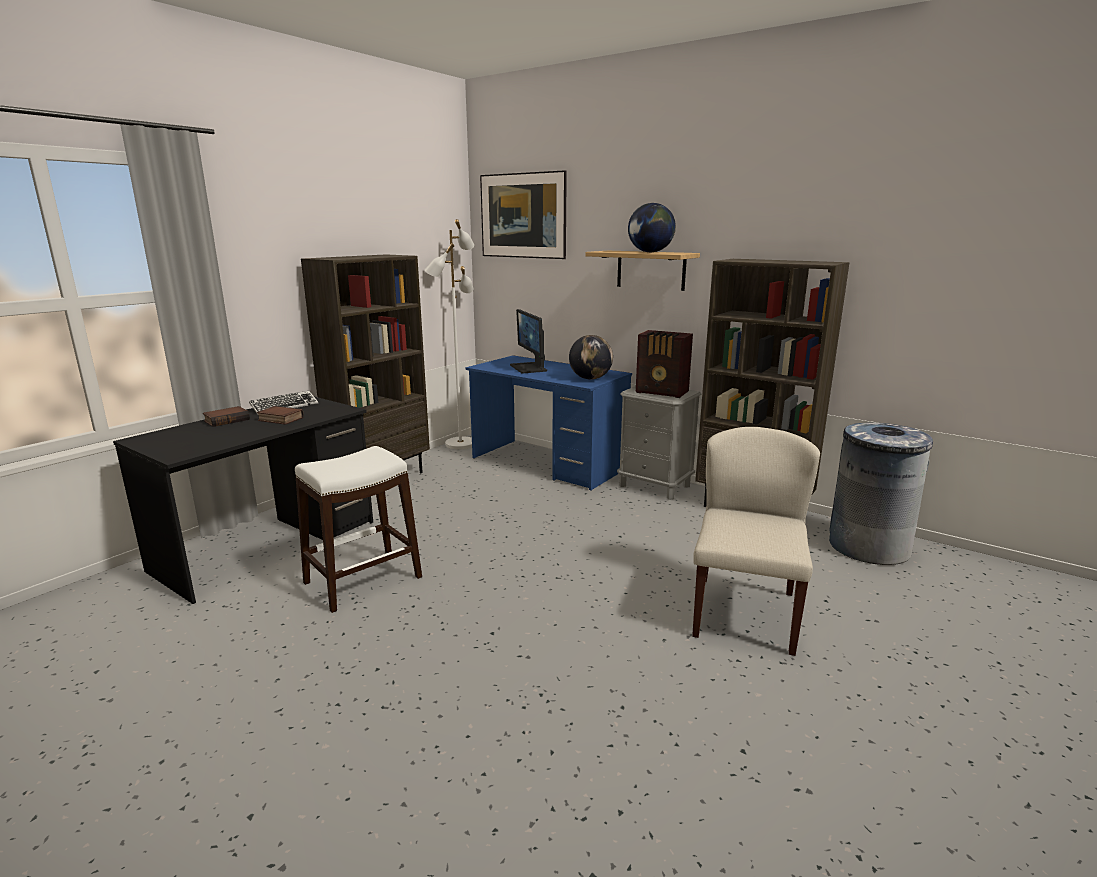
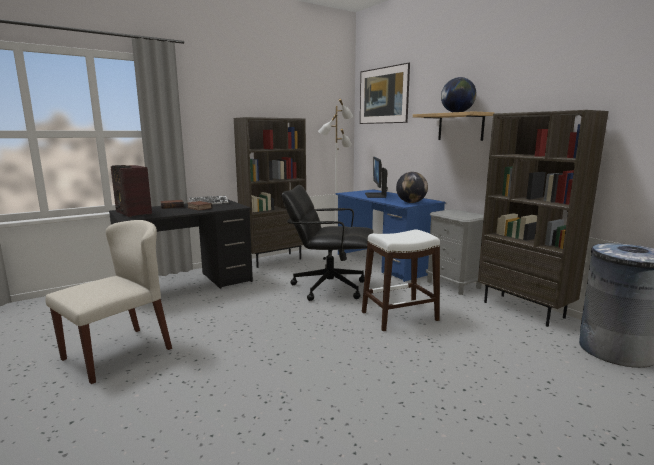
camera: 20 degrees right, 5 degrees down
(364, 580) = (224, 311): white stool -> white stool (400, 316)
(494, 514) = (328, 287): none -> black office chair
(662, 392) = (460, 214): radio -> radio (133, 213)
(743, 613) = (469, 377): beige chair -> beige chair (118, 353)

